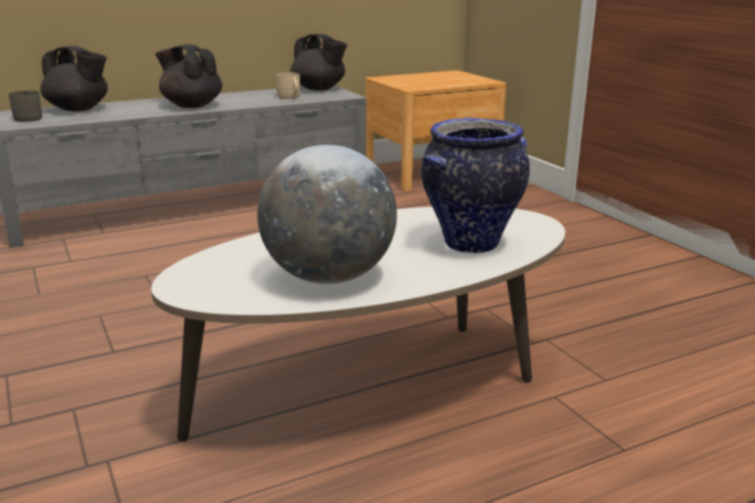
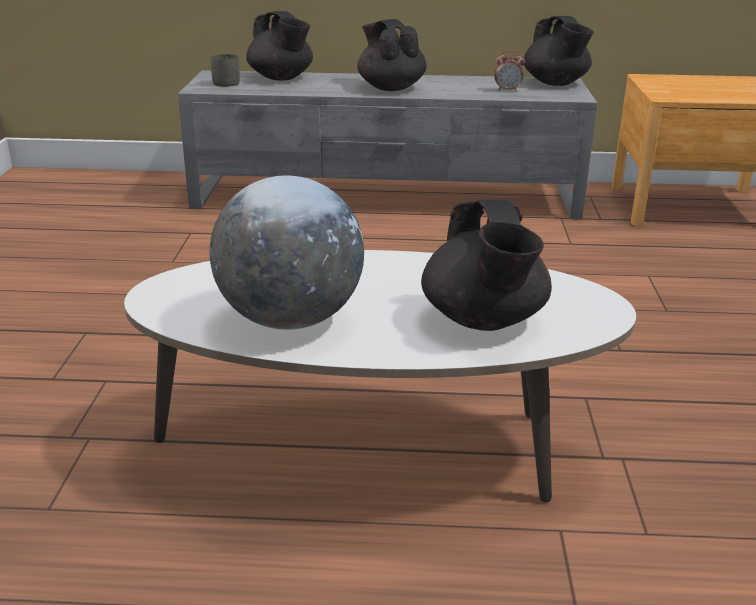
camera: 30 degrees right, 5 degrees up
(290, 97) = (507, 90): beige mug -> alarm clock
(470, 245) = (484, 321): vase -> black teapot

